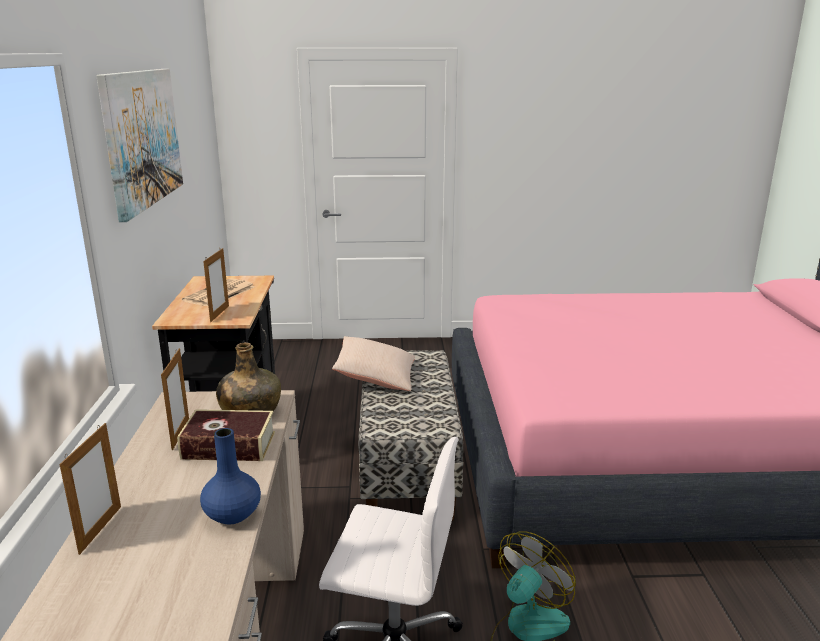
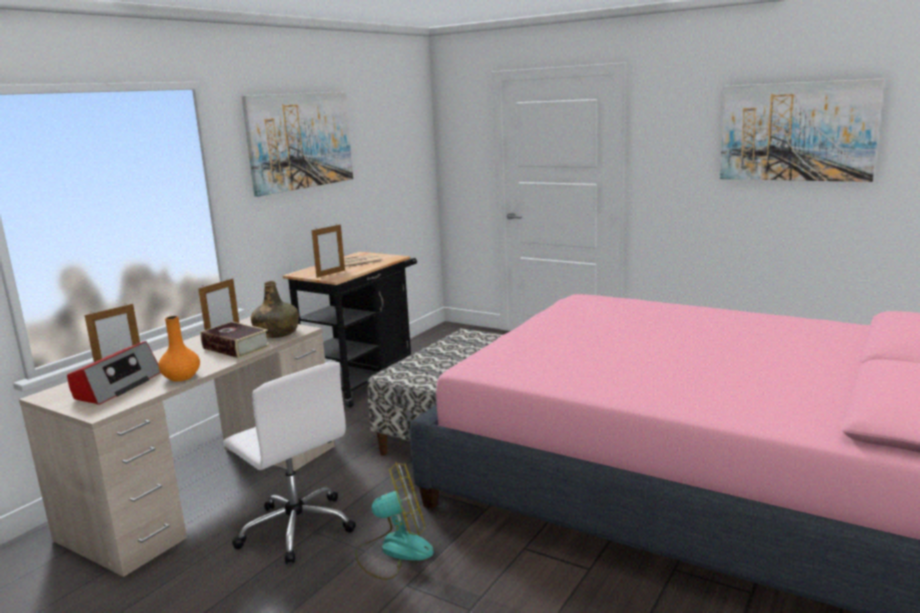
camera: 35 degrees right, 5 degrees down
(152, 561) = (117, 386): none -> radio
(233, 515) = (181, 377): blue vase -> orange vase
(376, 377) = (439, 345): beige pillow -> none
(617, 122) = (796, 131): none -> picture

